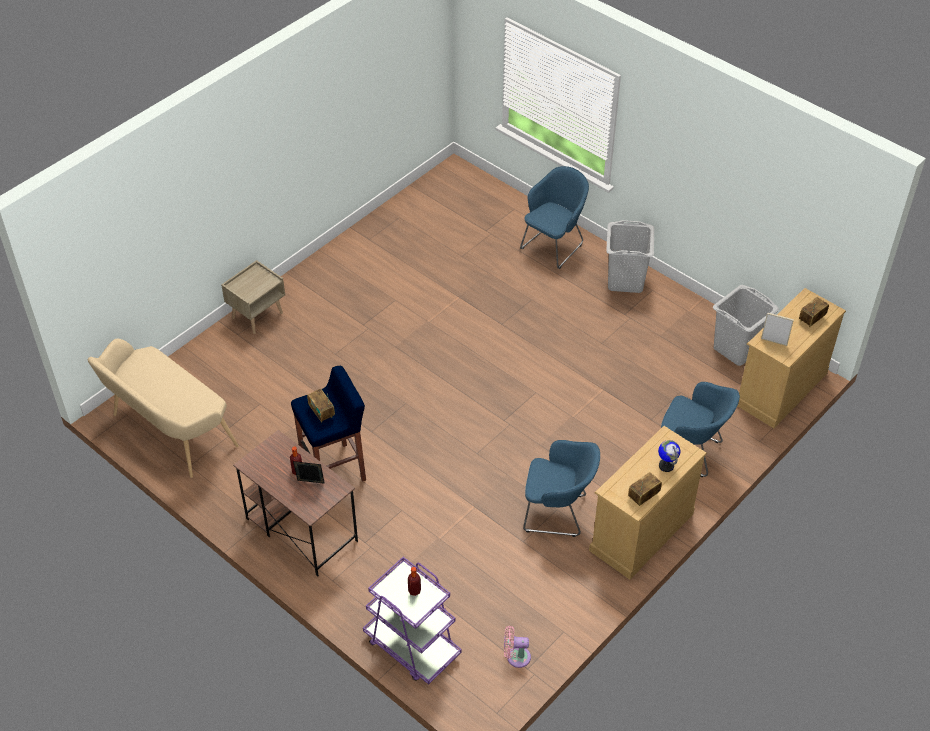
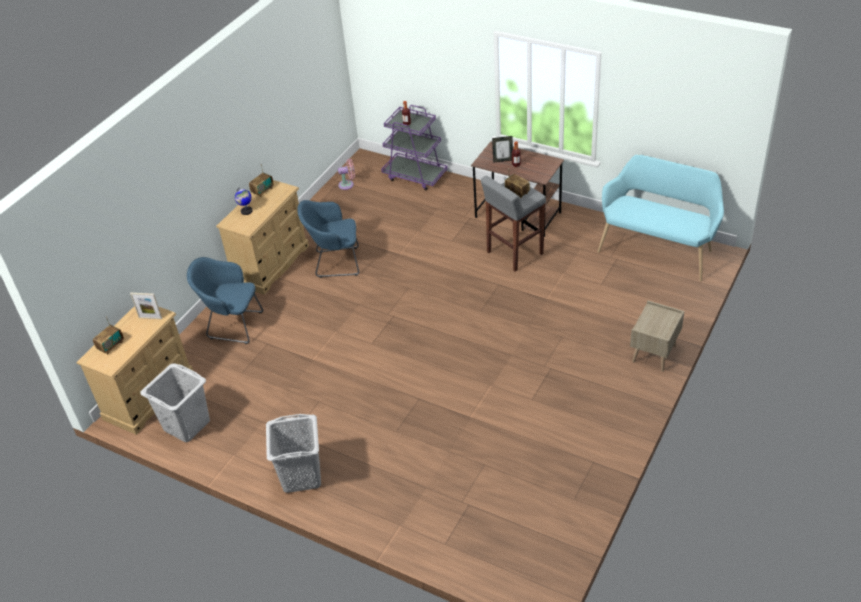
camera: 170 degrees right, 5 degrees down
(169, 432) = (658, 249): beige bench -> turquoise bench
(334, 470) = (514, 253): blue stool -> grey stool
(554, 245) = (386, 503): blue armchair -> none

